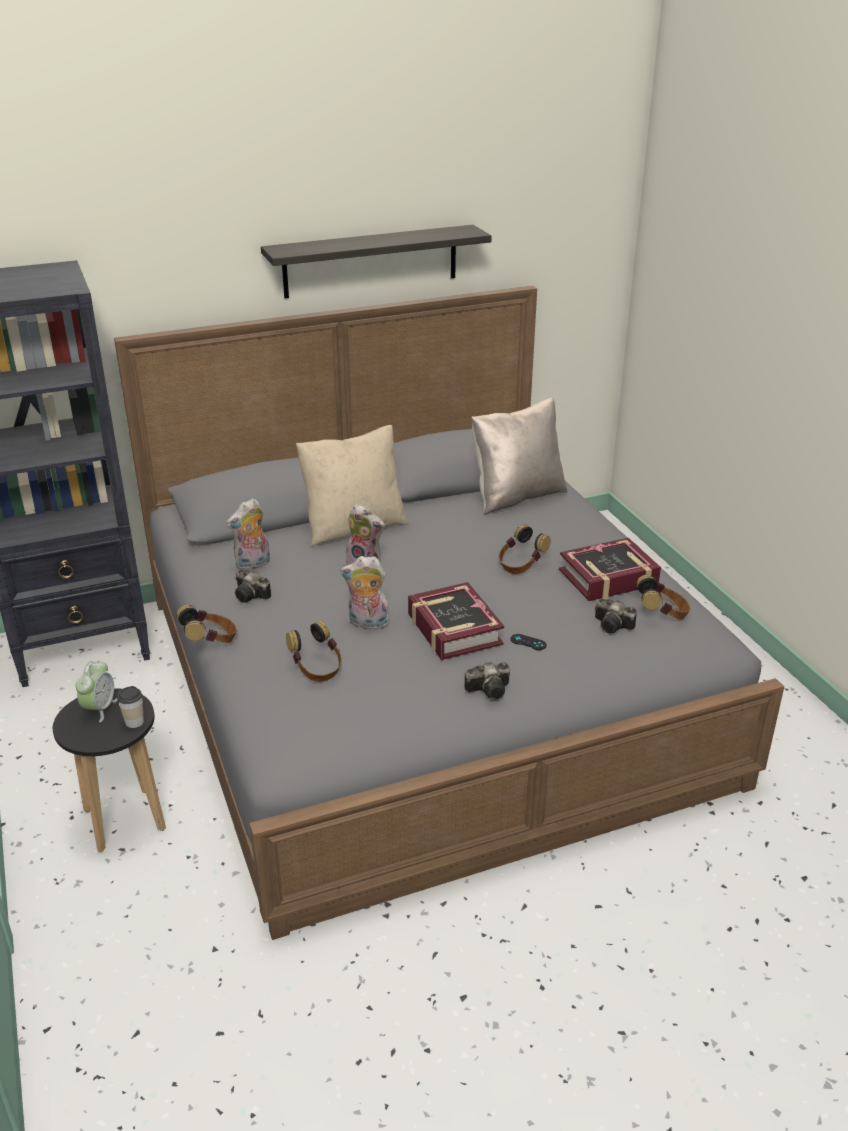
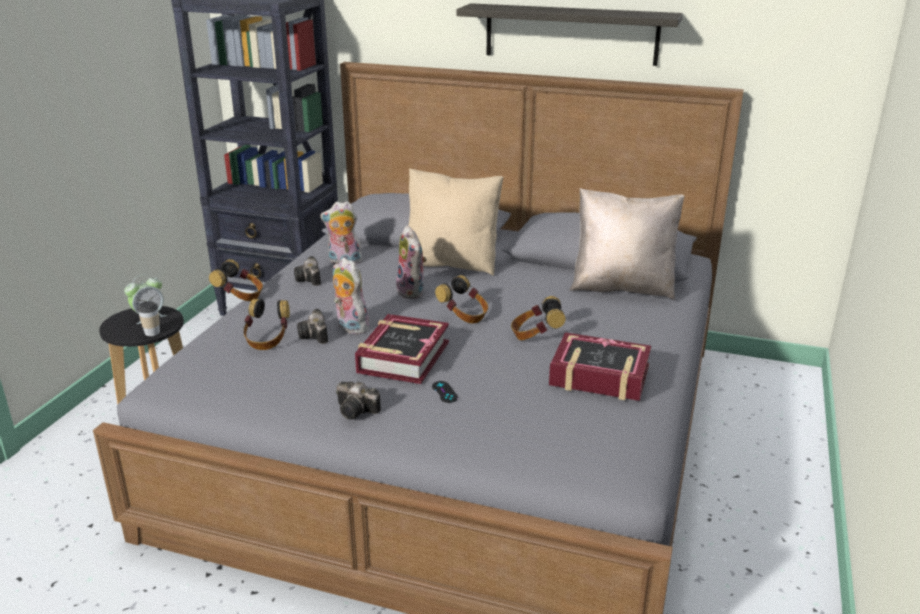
camera: 40 degrees right, 5 degrees down
(614, 626) = (540, 414): camera -> camera (315, 336)
(662, 615) = (604, 426): headphones -> headphones (464, 316)

